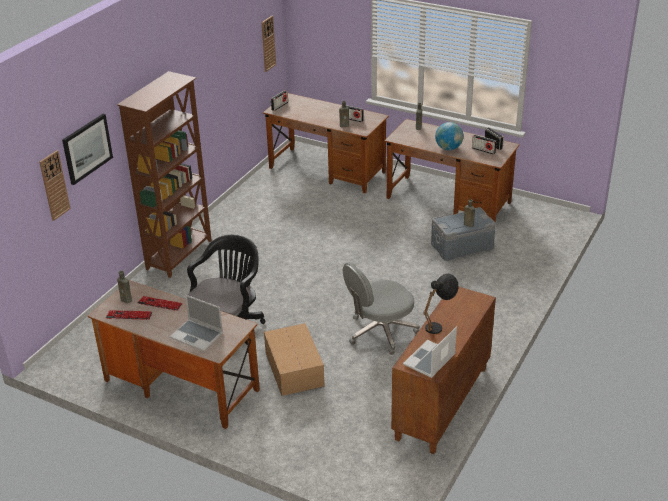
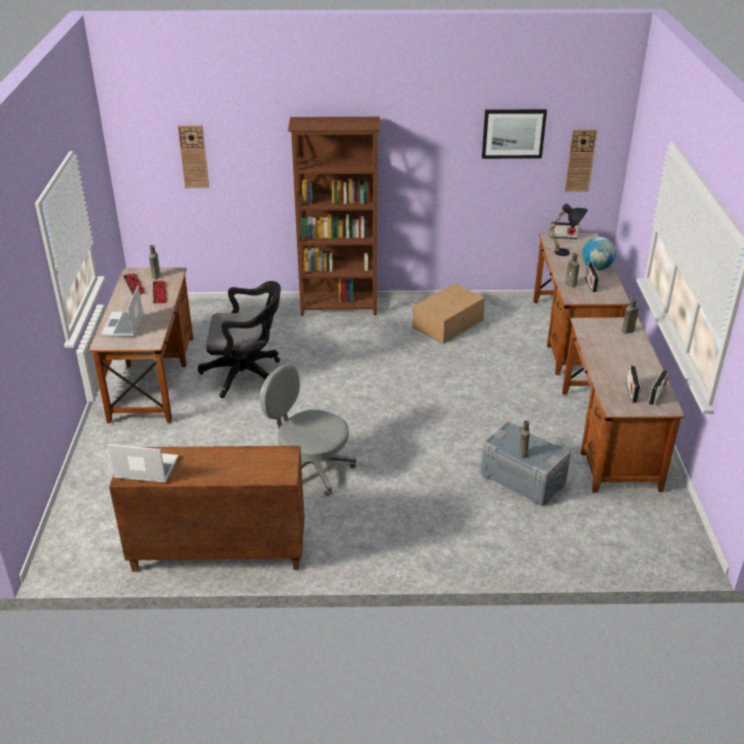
camera: 60 degrees right, 0 degrees up
(87, 148) = (244, 142): picture -> picture (513, 133)
(294, 368) = (215, 432): cardboard box -> cardboard box (449, 323)
(439, 326) = (212, 458): black table lamp -> black table lamp (567, 254)
(448, 148) = (605, 365): globe -> globe (596, 268)

